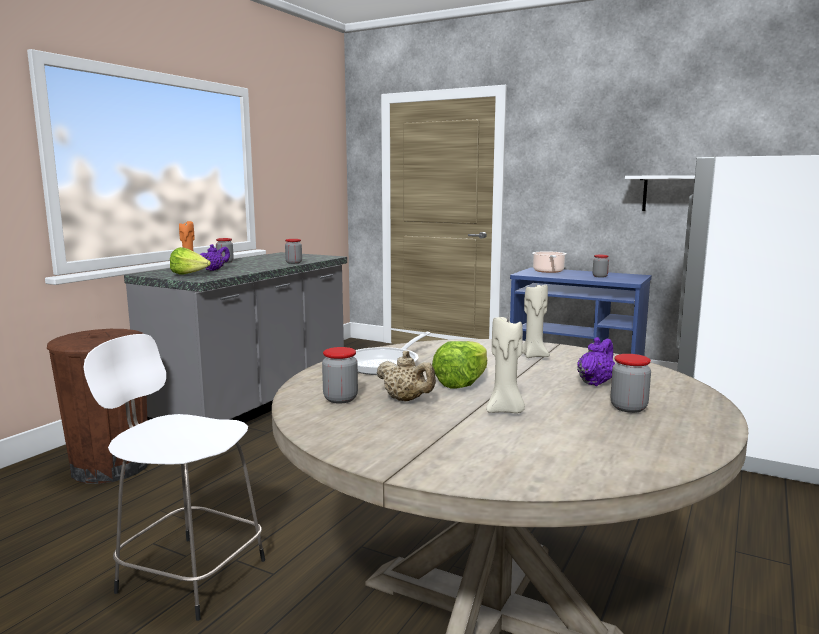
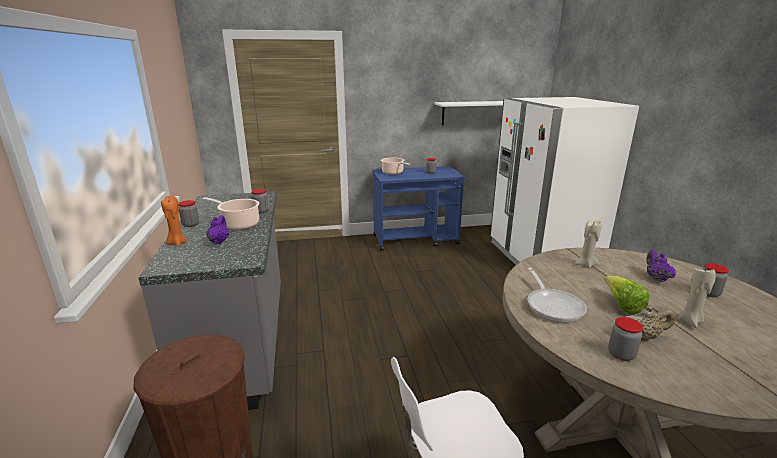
camera: 40 degrees left, 10 degrees up
(189, 275) = (218, 256): lettuce -> none
(255, 266) = (239, 224): none -> cooking pot

